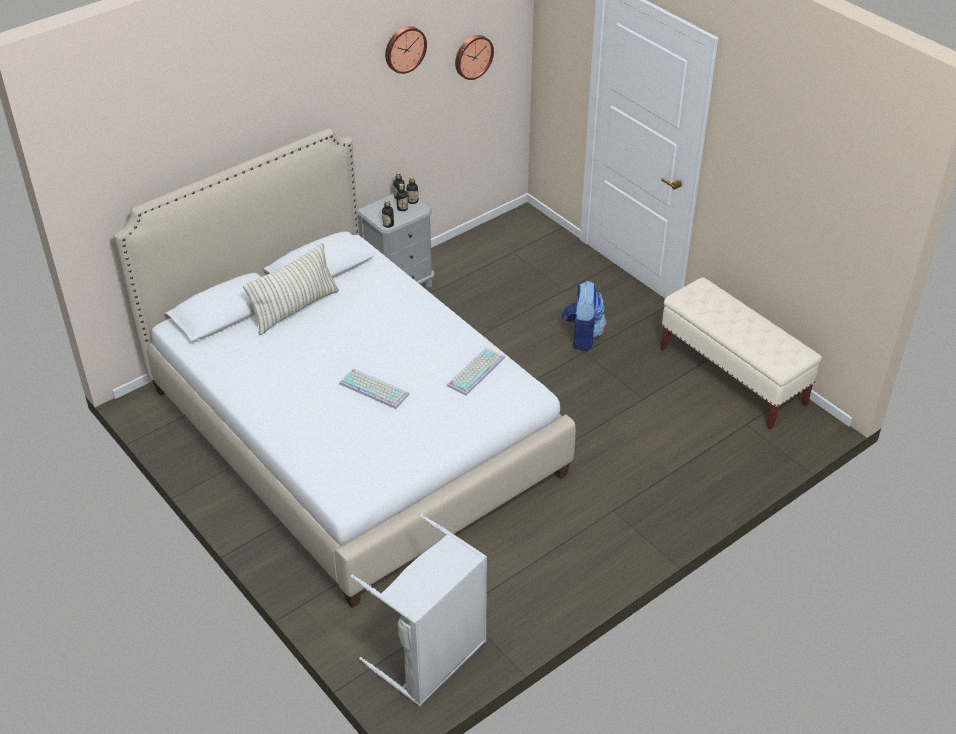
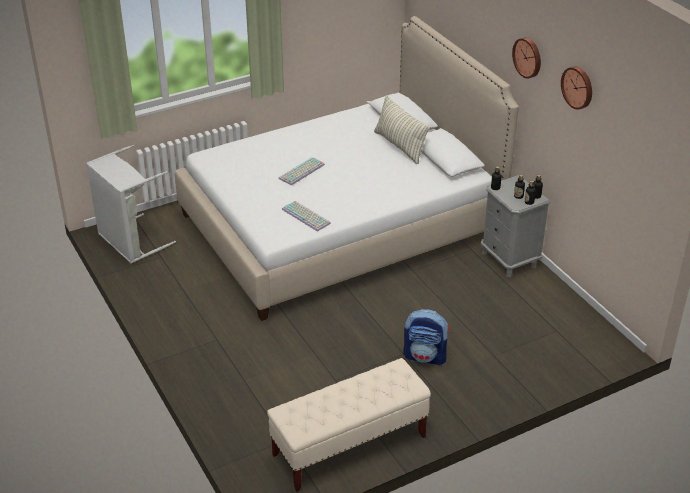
camera: 100 degrees right, 5 degrees down
(472, 56) = (624, 154): wall clock -> wall clock (528, 57)

